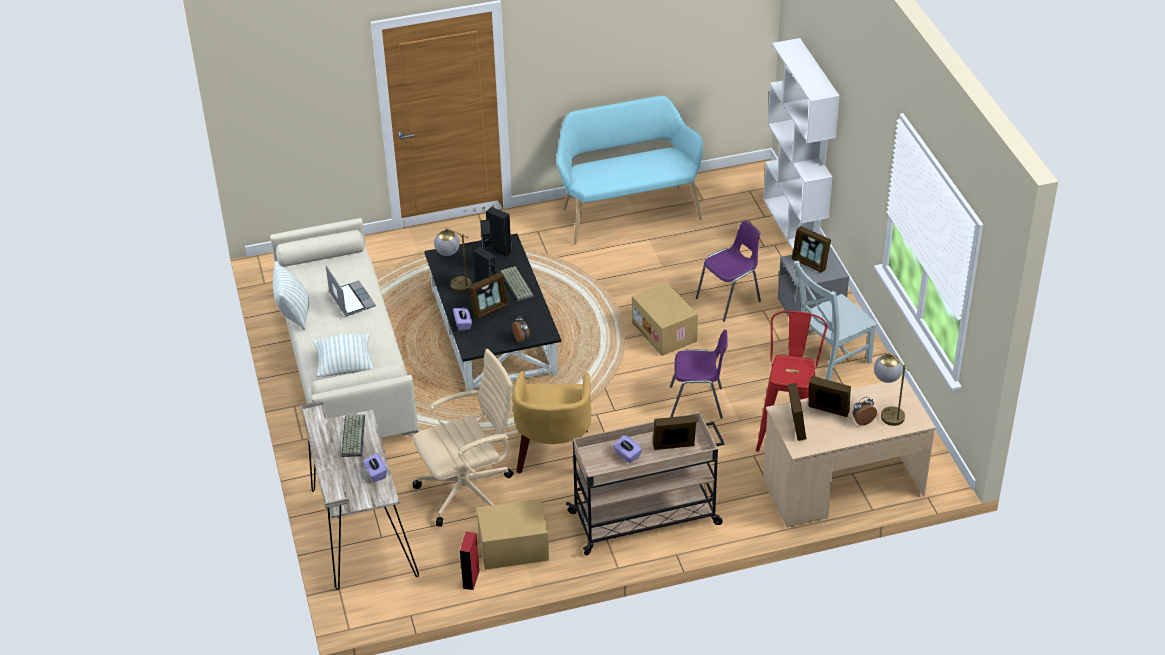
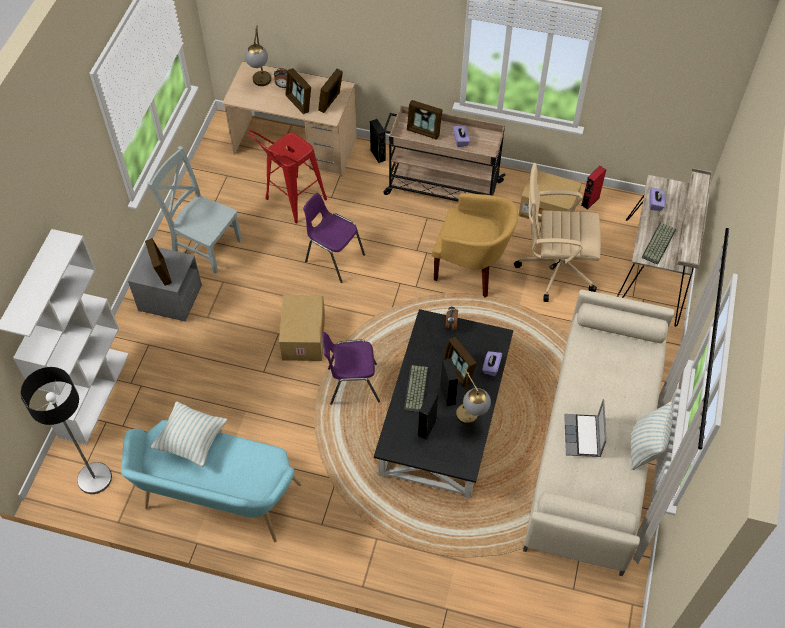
camera: 150 degrees left, 15 degrees up
(344, 366) = (622, 361): pillow -> pillow (192, 441)
(489, 309) = (458, 371): picture frame -> picture frame turned 120 degrees counterclockwise
(499, 250) = (404, 441): black speaker -> black speaker (378, 155)
(554, 454) = (471, 268): yellow armchair -> yellow armchair turned 75 degrees clockwise
(730, 300) = (223, 342): purple chair -> purple chair (352, 384)
(734, 186) = (94, 478): none -> floor lamp
(829, 360) = (205, 245): grey chair -> grey chair turned 150 degrees counterclockwise

